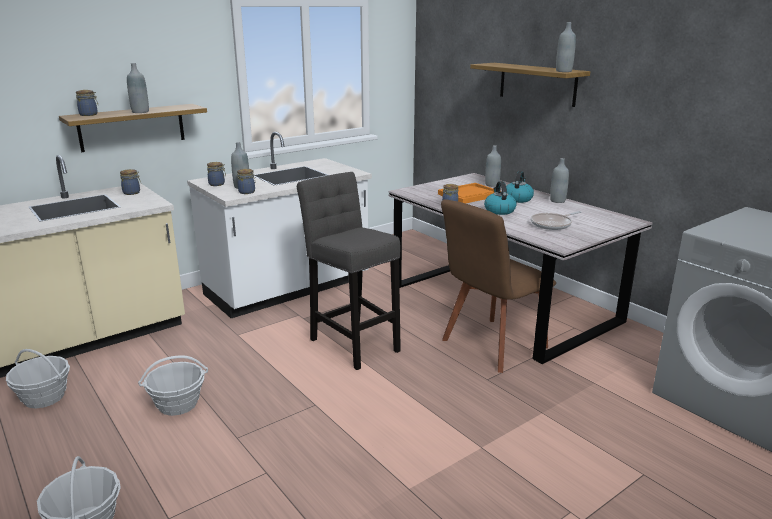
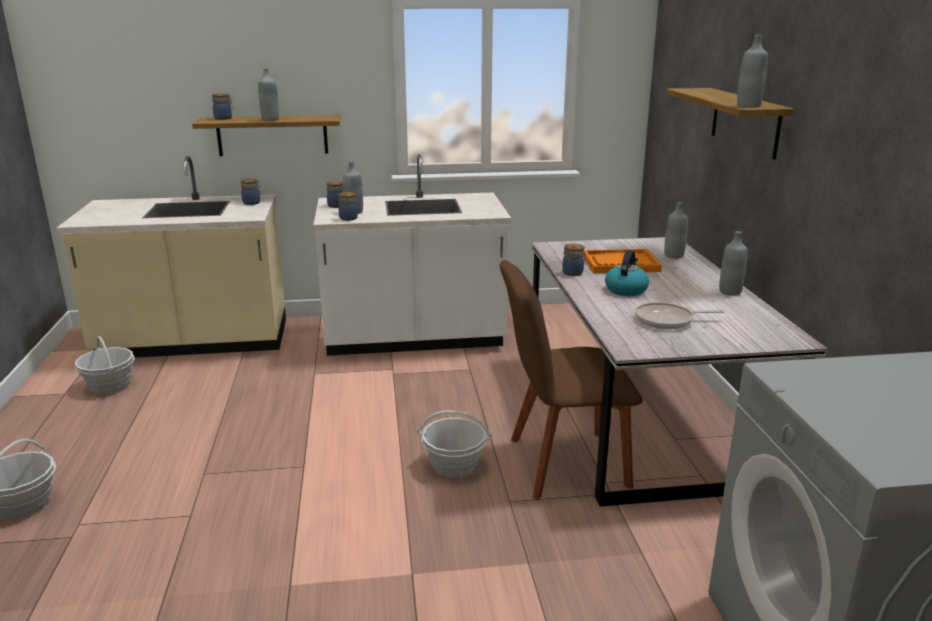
camera: 30 degrees right, 0 degrees up
(178, 404) = (194, 425): basket -> basket (454, 466)
(352, 342) = (411, 413): grey stool -> none
(517, 199) = (677, 279): kettle -> none

